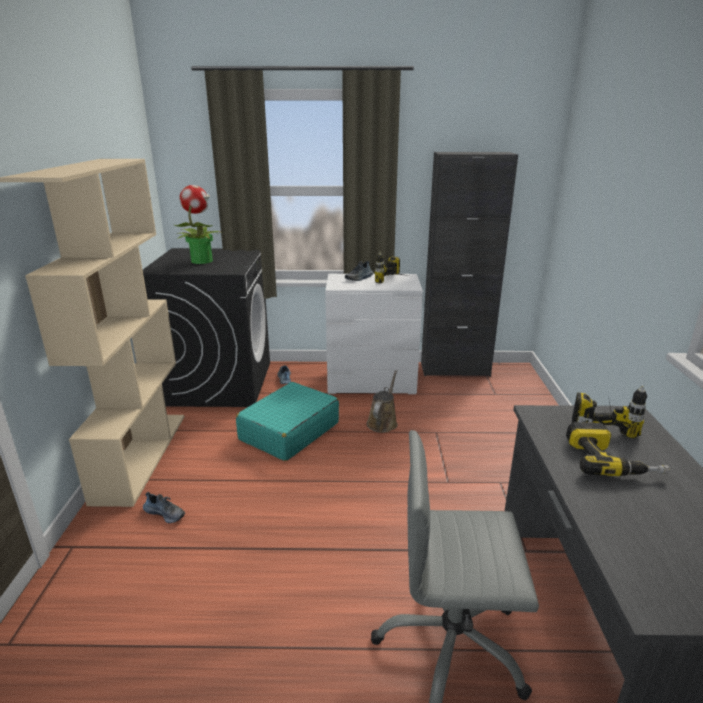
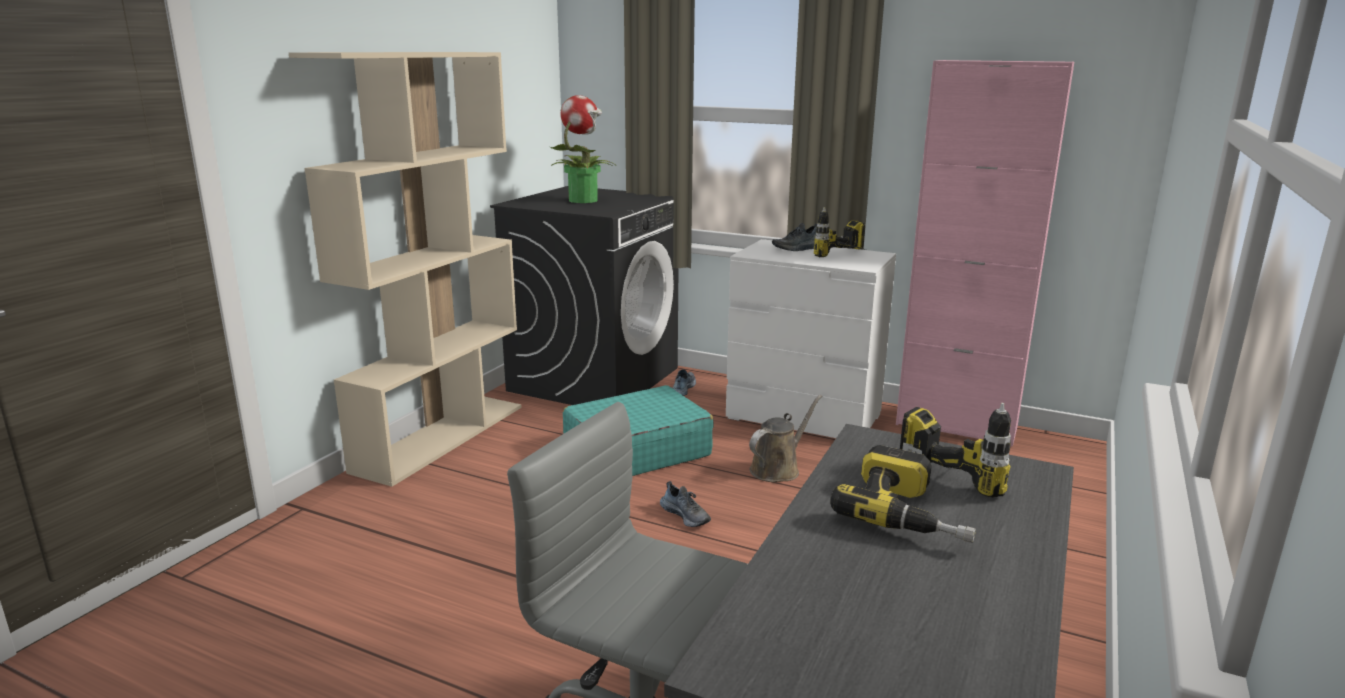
camera: 25 degrees right, 5 degrees down
(165, 513) = (419, 502): shoe -> shoe (686, 515)
(455, 369) = (956, 425): black cabinet -> pink cabinet

